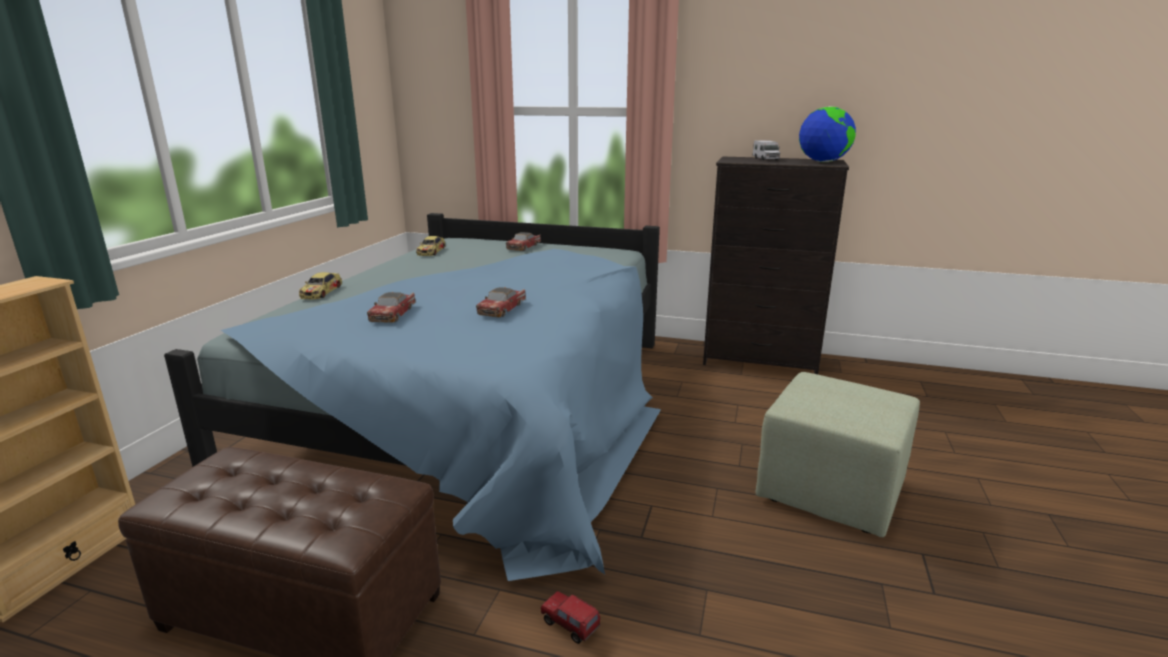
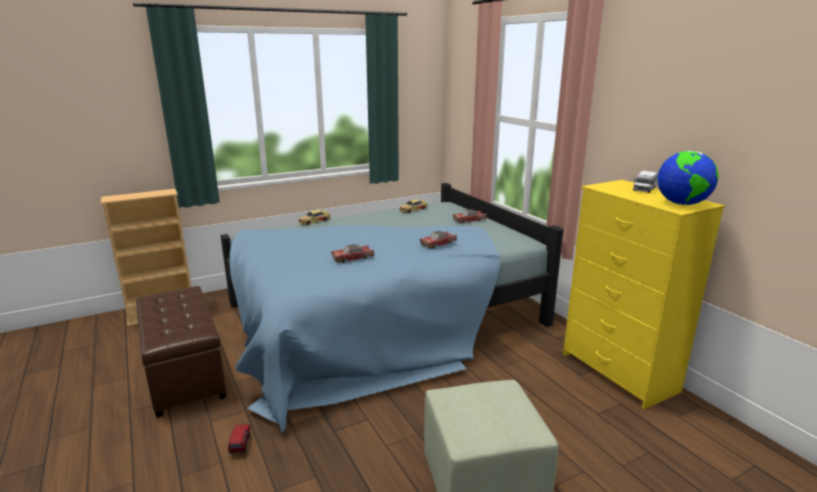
camera: 45 degrees right, 0 degrees up
(393, 314) = (306, 244): toy car -> toy car (438, 244)
(761, 360) = (618, 373): black dresser -> yellow dresser

